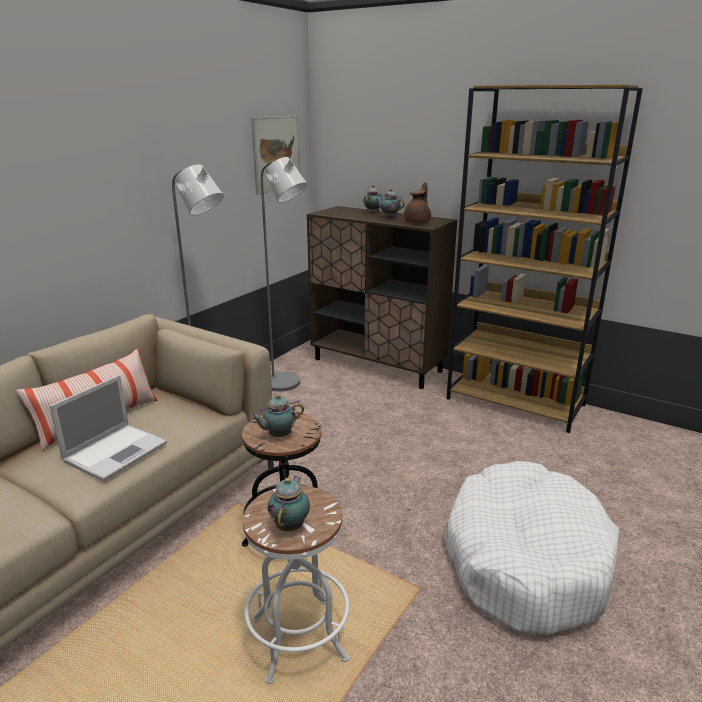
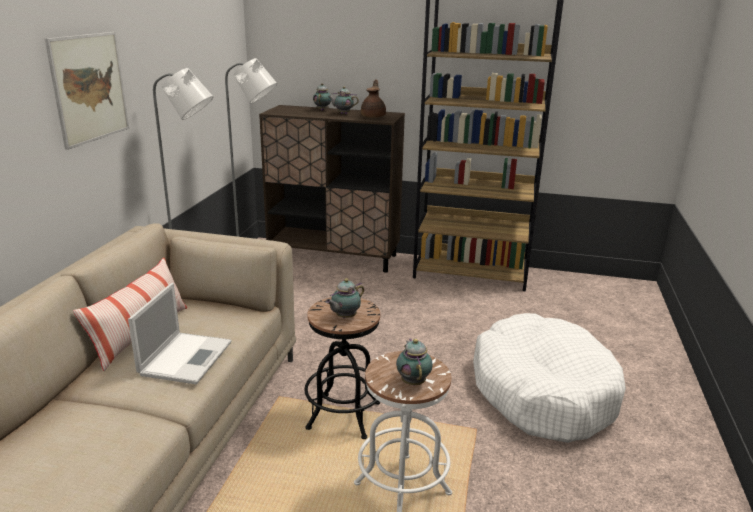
camera: 20 degrees left, 0 degrees up
(277, 154) = (222, 54): picture -> picture (89, 88)

